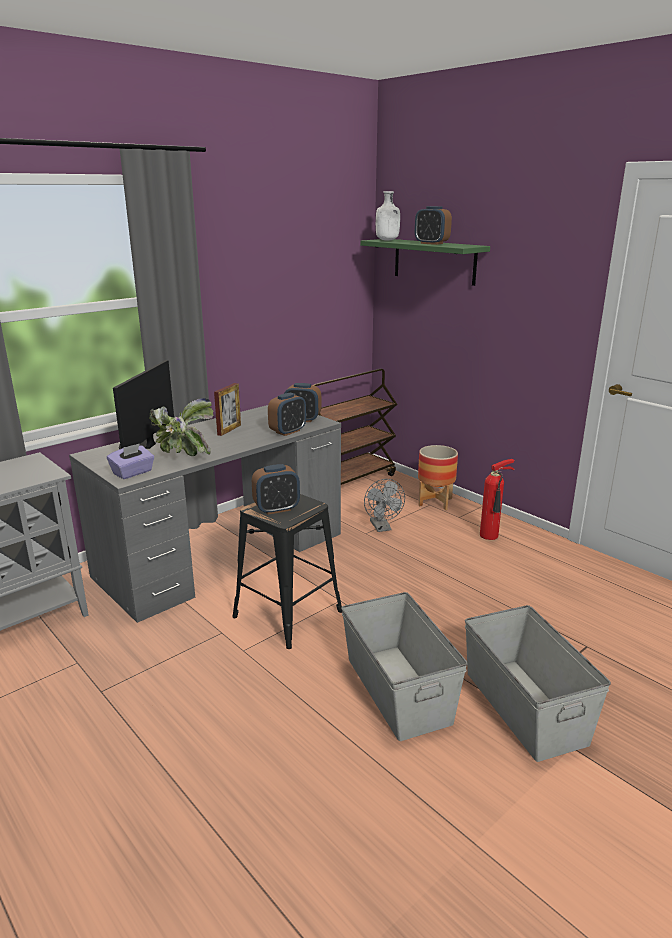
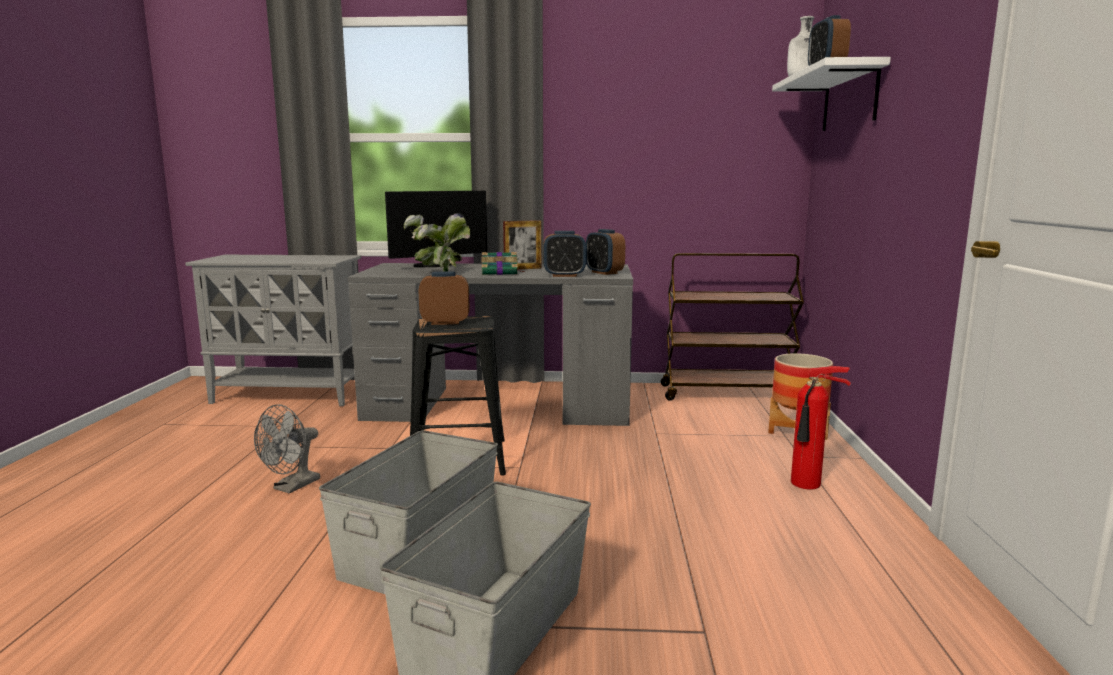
camera: 45 degrees right, 10 degrees down
(133, 473) = (381, 273): purple tissue box -> none
(232, 441) = (500, 273): none -> book
(276, 509) = (445, 322): alarm clock -> alarm clock turned 150 degrees clockwise
(382, 528) = (683, 435): grey fan -> grey fan (292, 487)
(434, 261) = (849, 99): green shelf -> white shelf

